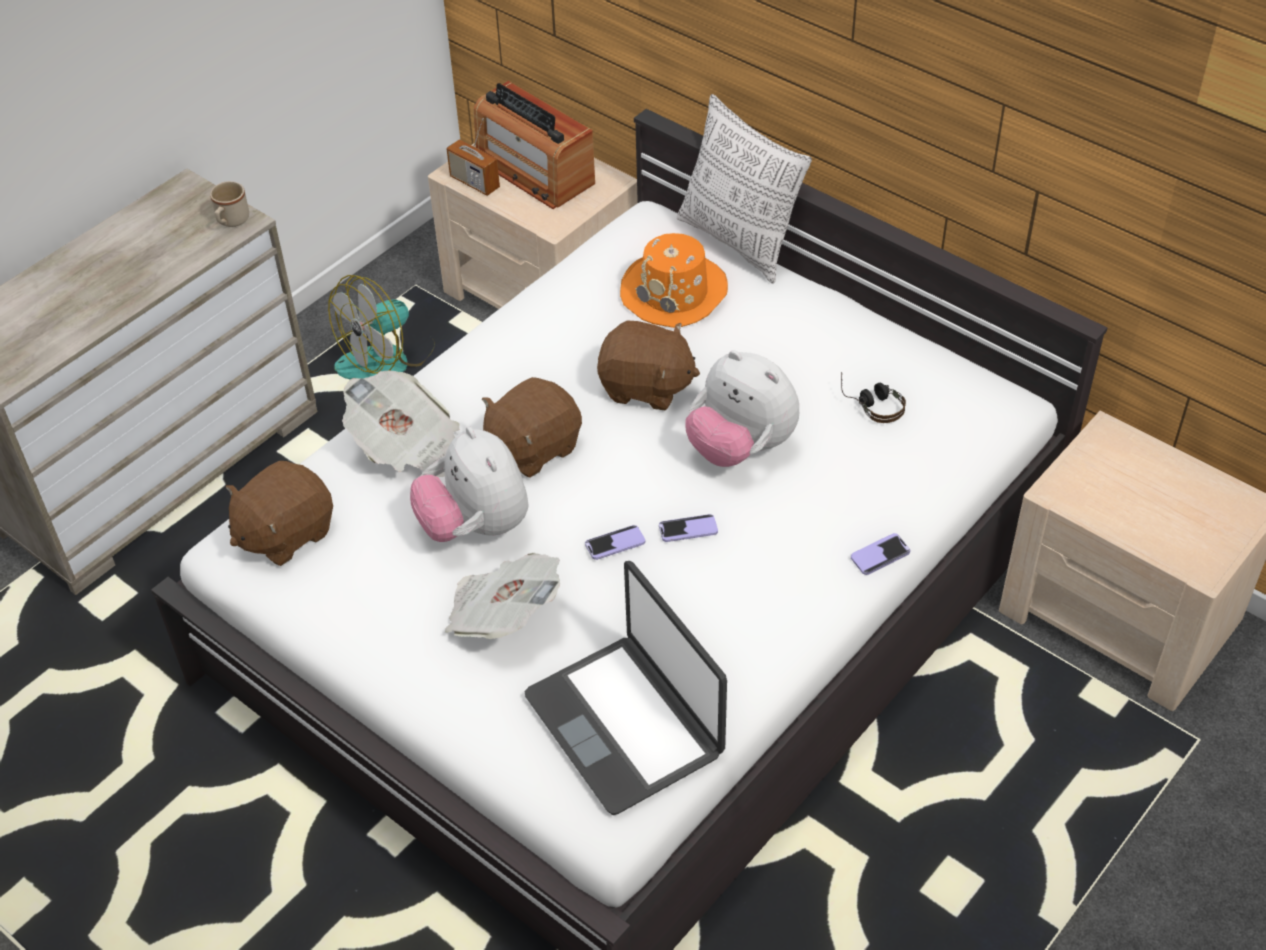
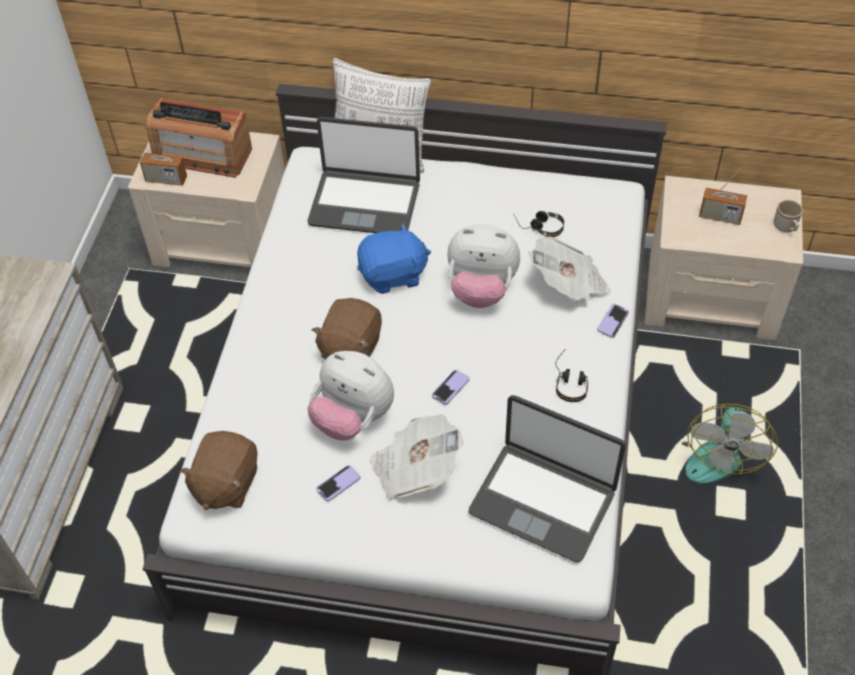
camera: 30 degrees left, 5 degrees up
(231, 221) = (42, 278): beige mug -> beige mug (786, 227)
(387, 358) = (146, 329): fan -> fan (715, 451)
(406, 447) = (265, 385): newspaper -> newspaper (569, 284)
(646, 387) = (393, 275): brown plush toy -> blue plush toy
(675, 292) = (365, 203): orange hat -> laptop
(688, 529) = (488, 357): phone -> phone (338, 484)
(769, 602) = (570, 381): none -> headphones
(1138, 491) = (720, 216): none -> radio

